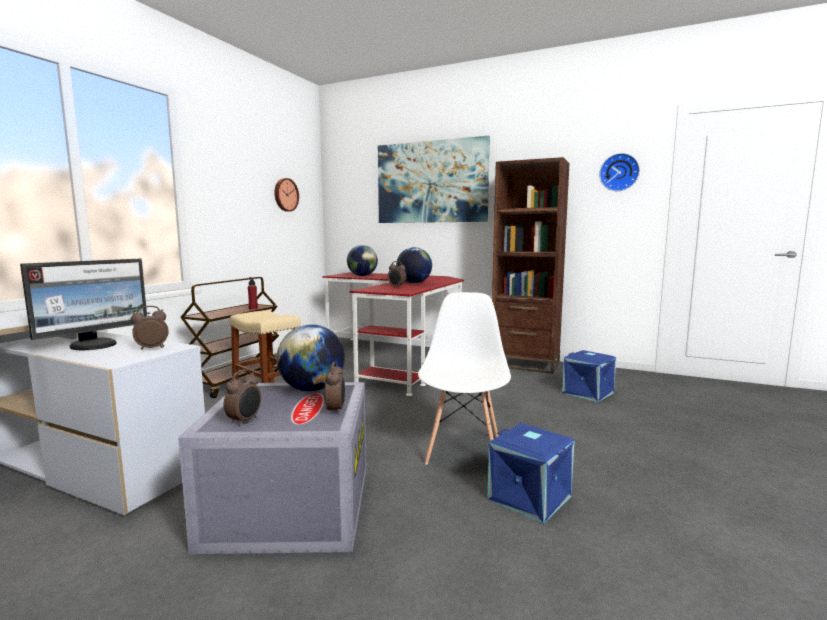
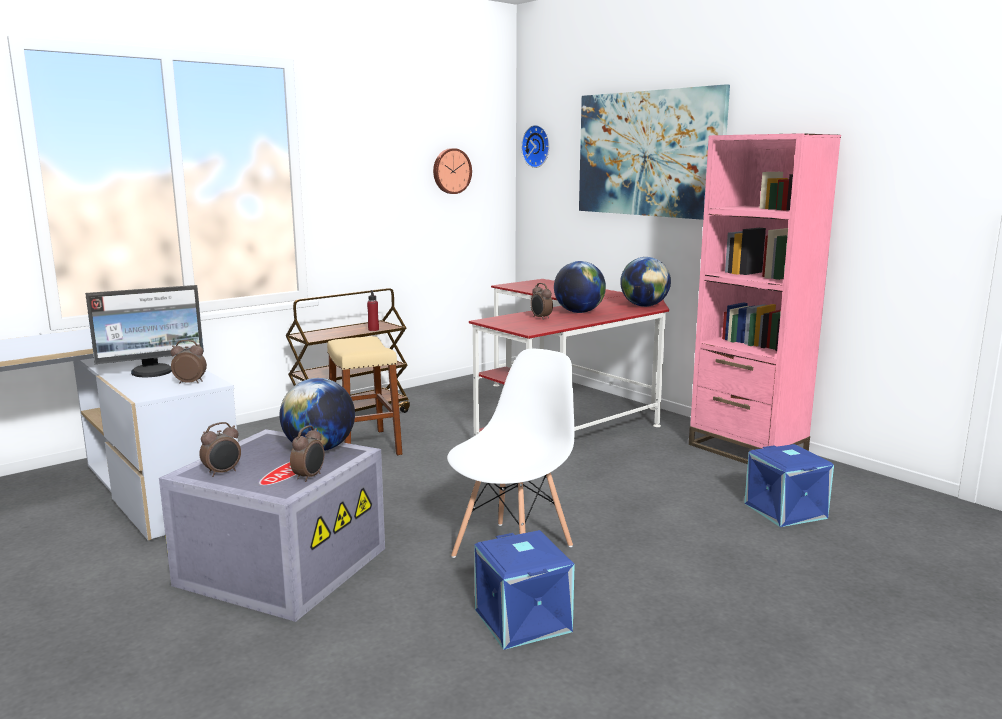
camera: 25 degrees right, 5 degrees up
(362, 275) = (543, 289): globe -> globe (644, 306)
(525, 364) = (747, 450): brown bookcase -> pink bookcase
(619, 172) = (922, 153): wall clock -> wall clock (537, 146)

